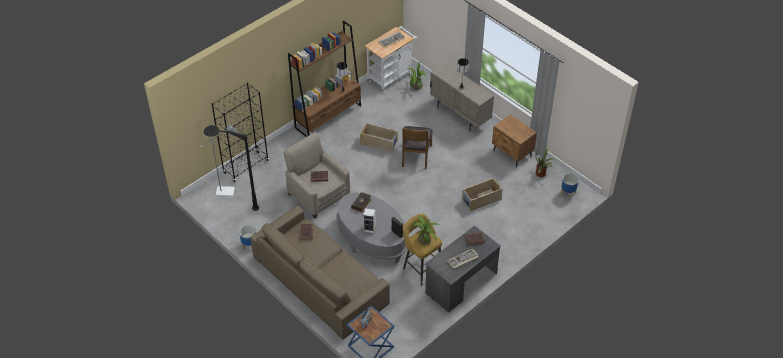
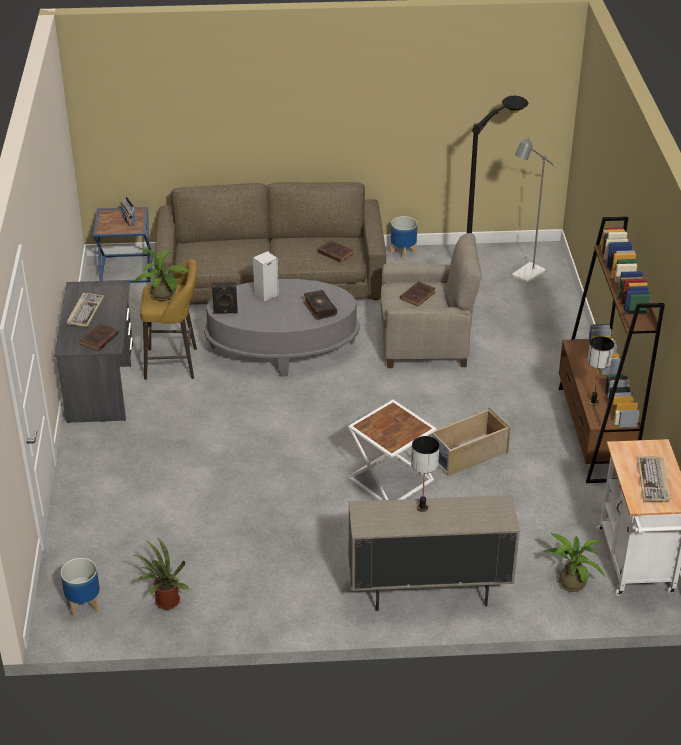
camera: 130 degrees right, 10 degrees down
(246, 166) = (561, 308): black bookcase -> none
(416, 156) = (390, 478): brown chair -> white side table
(481, 200) = (209, 492): beige storage box -> none
(512, 154) = (255, 597): brown nightstand -> none

